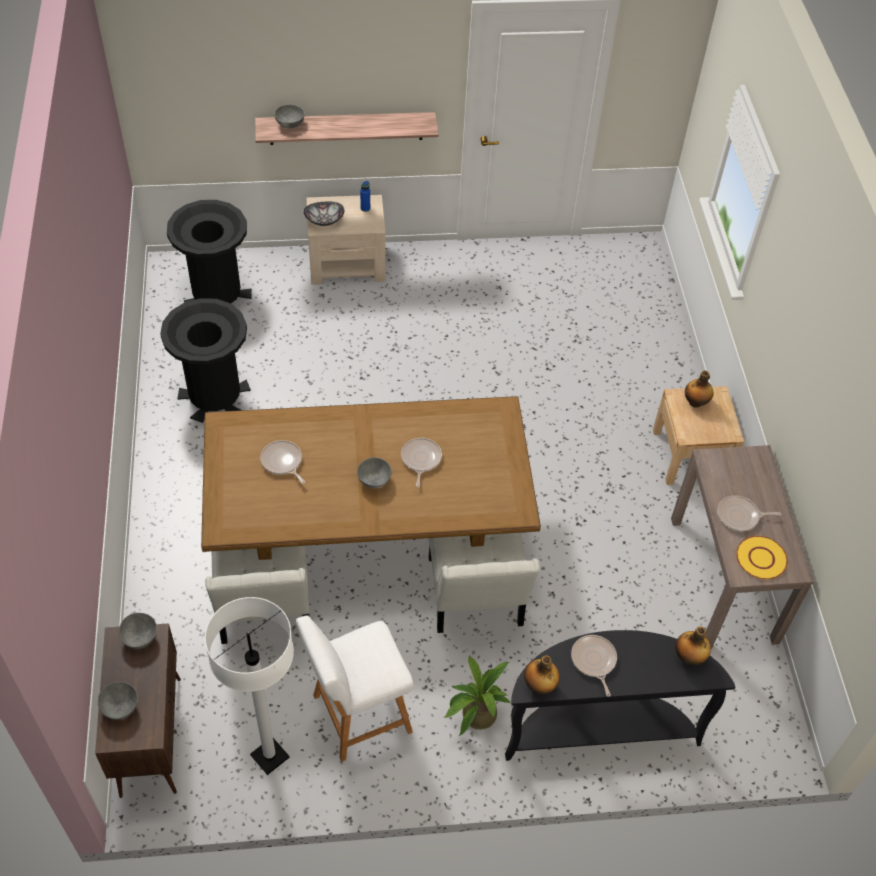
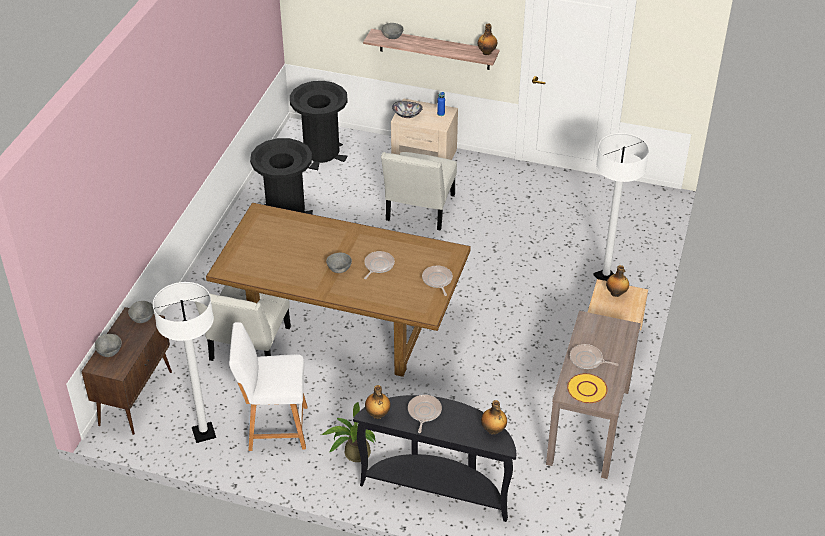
camera: 25 degrees right, 10 degrees down
(282, 462) = (285, 243): frying pan -> frying pan (437, 280)
(422, 120) = (487, 52): none -> bottle
(475, 598) = (395, 383): white chair -> white chair (419, 210)
(641, 372) = (605, 277): none -> white floor lamp

